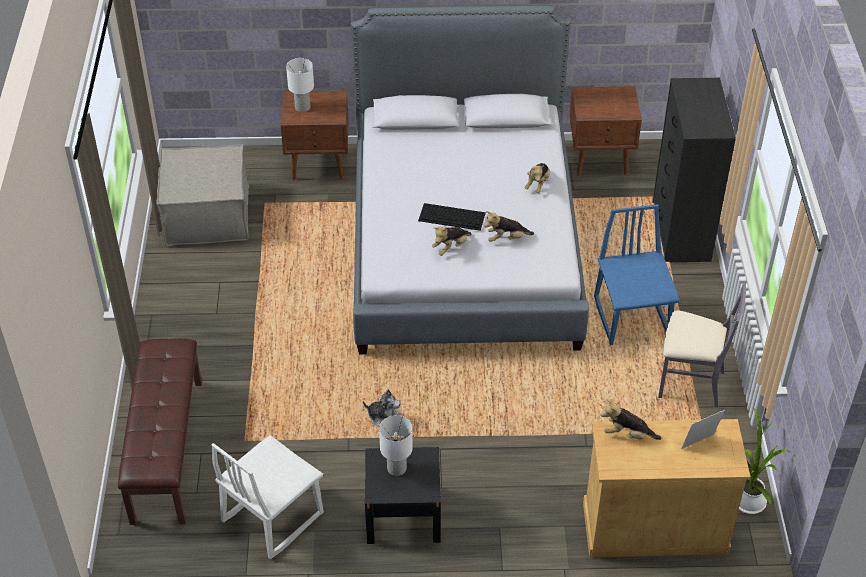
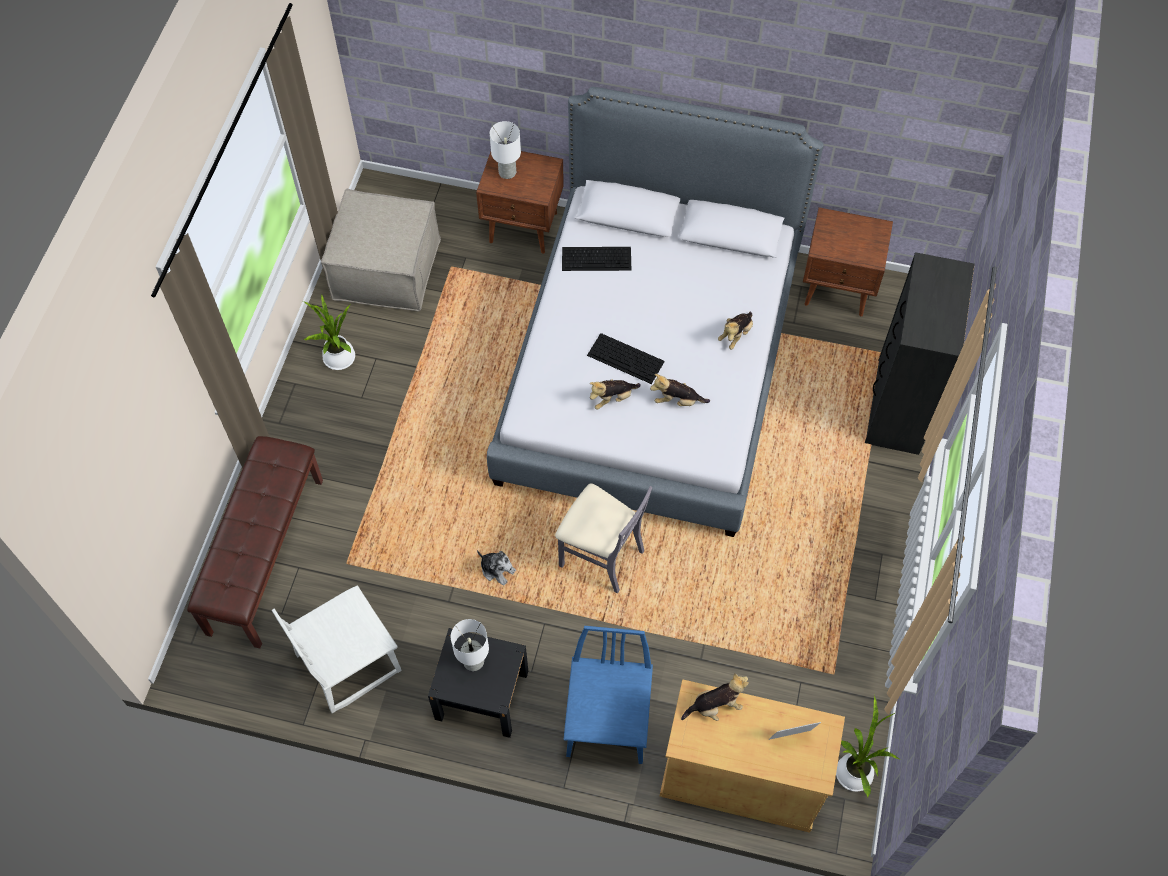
camera: 15 degrees right, 15 degrees up
(186, 289) = (338, 360): none -> potted plant
(401, 153) = (597, 258): none -> keyboard
(627, 434) = (715, 706): plush toy -> plush toy turned 135 degrees clockwise
(632, 317) = (805, 508): blue chair -> blue chair (609, 721)
(690, 383) = (840, 607): grey chair -> grey chair (601, 556)

